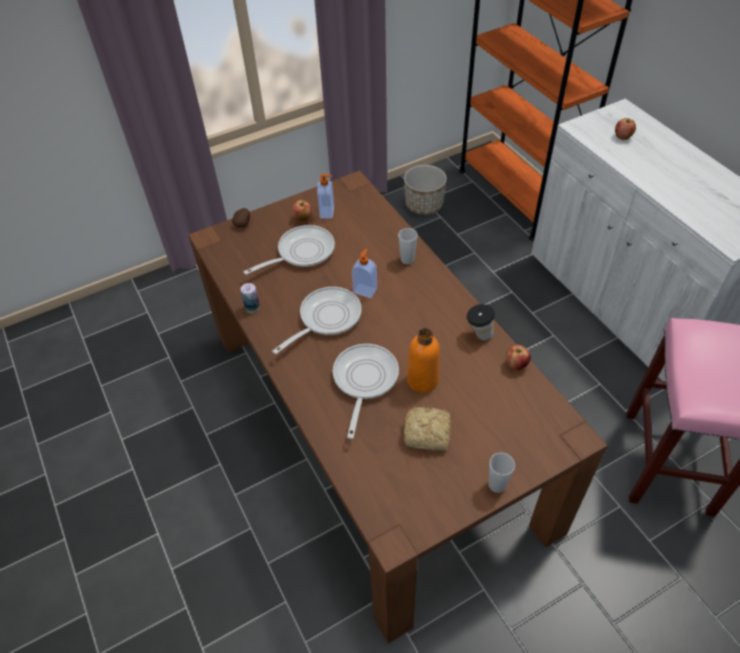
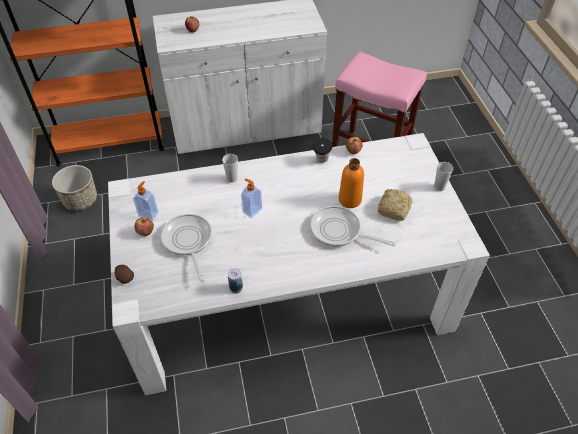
camera: 75 degrees left, 0 degrees up
(326, 319) = (270, 241): frying pan -> none
(374, 425) = (288, 295): brown dining table -> white dining table

